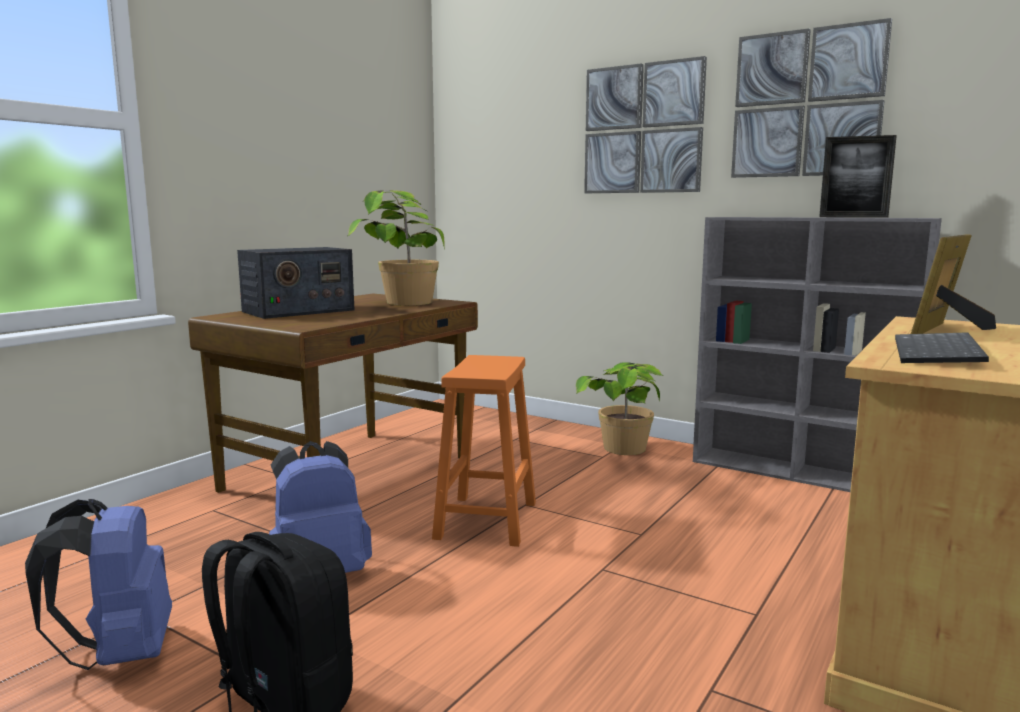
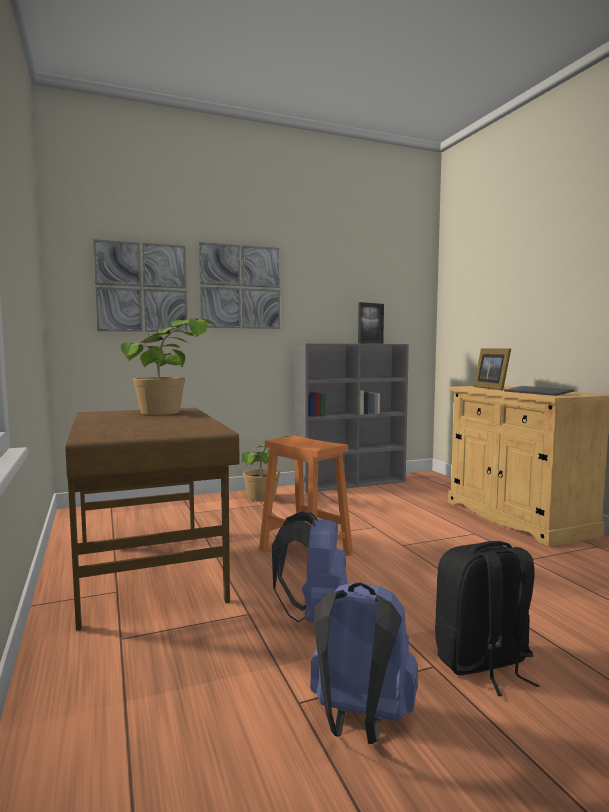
camera: 55 degrees left, 5 degrees down
(297, 311) = (124, 426): radio -> none
(807, 104) = (332, 283): picture -> picture (142, 287)

